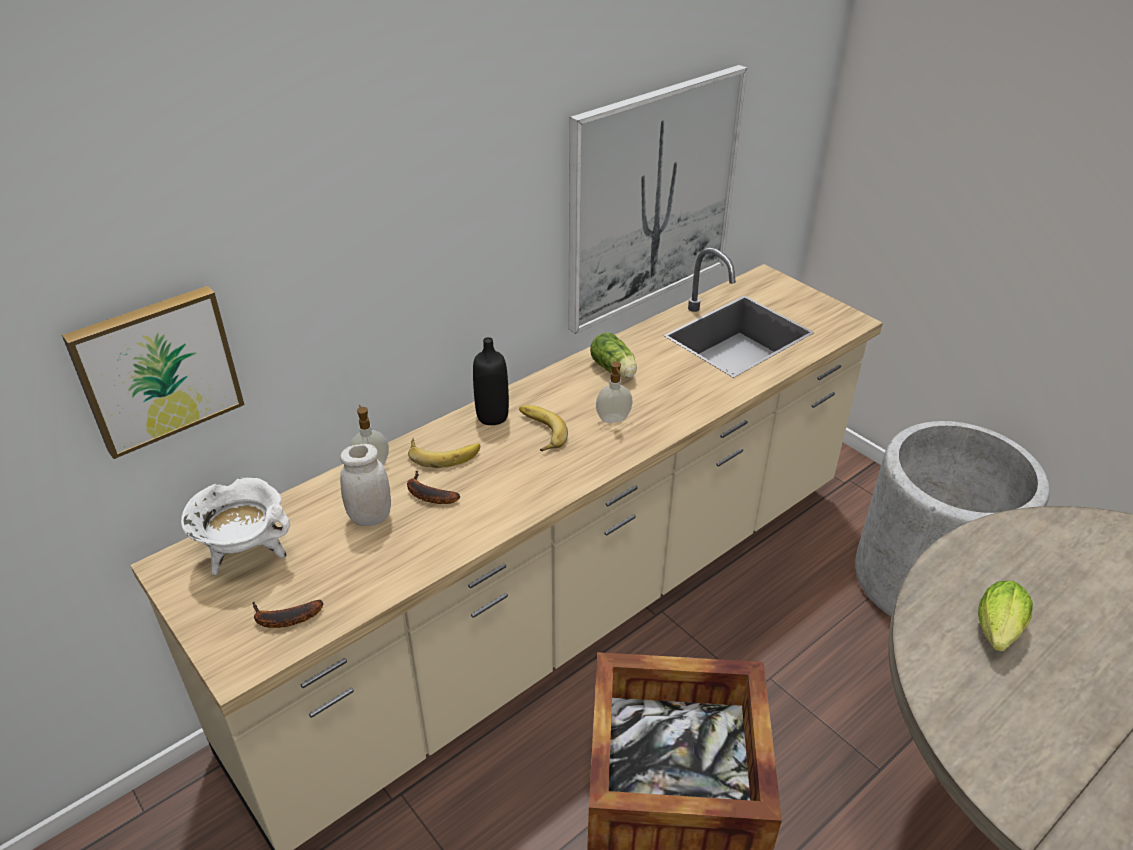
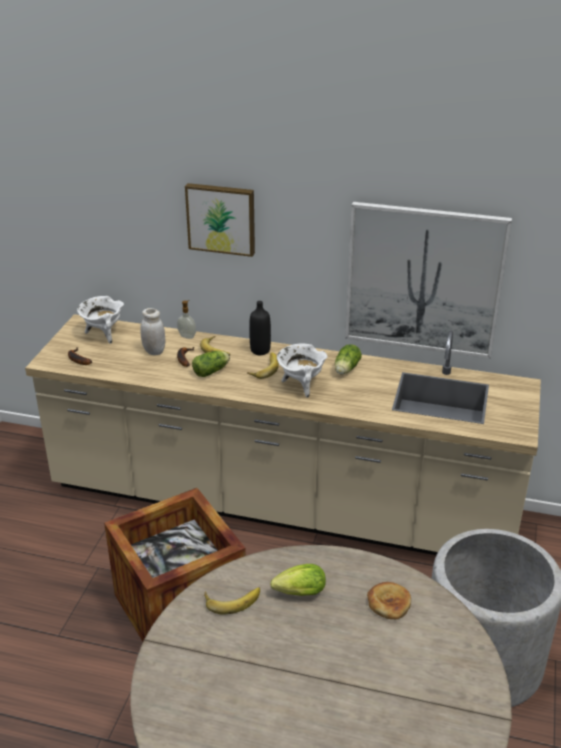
camera: 55 degrees right, 5 degrees down
(157, 368) = (103, 231): picture -> picture (221, 218)
(493, 481) = (212, 371): none -> lettuce
(613, 420) = (301, 385): soap dispenser -> white cooking pot
(981, 707) = (232, 599): none -> banana
(1048, 561) = (389, 602): none -> bread

